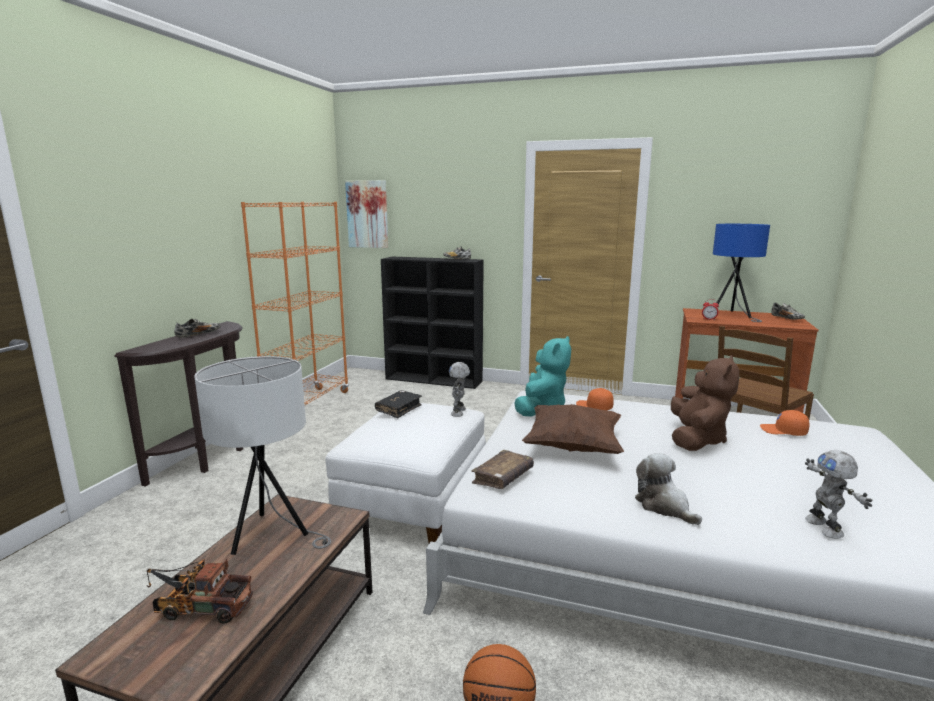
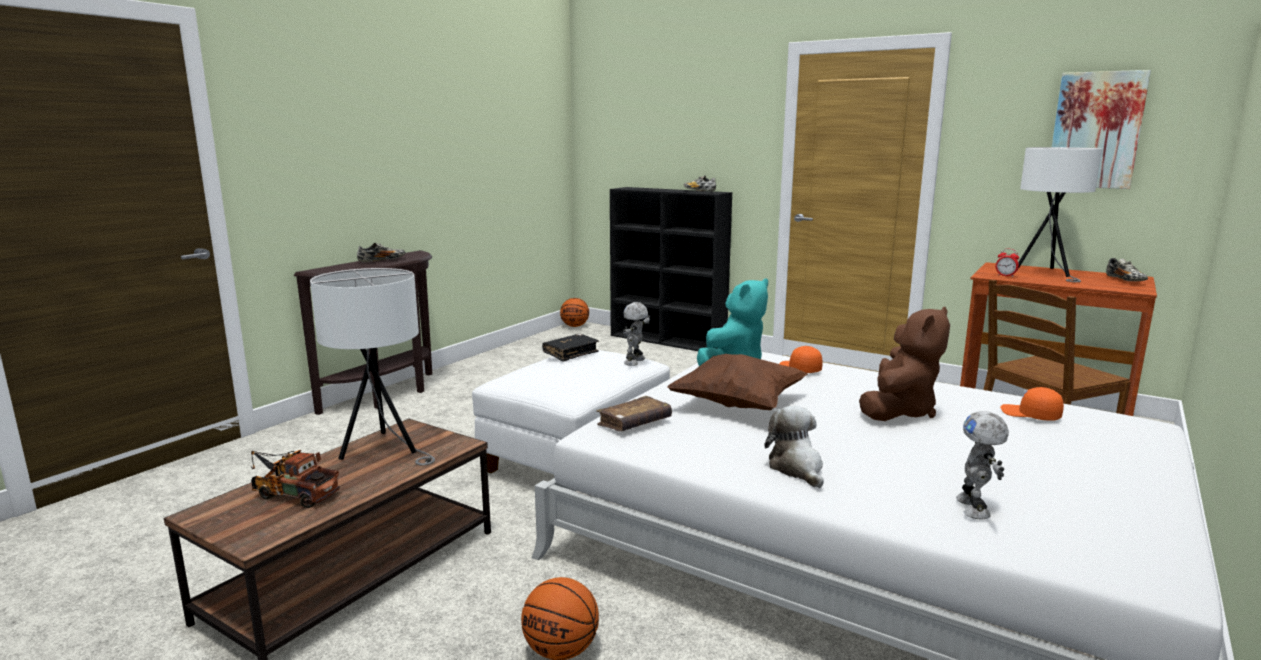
camera: 15 degrees right, 0 degrees up
(308, 405) = (511, 355): orange bookcase -> none
(351, 373) = (575, 326): none -> basketball
(367, 214) = (602, 135): picture -> picture (1096, 130)
(732, 316) = (1046, 274): blue table lamp -> white table lamp

